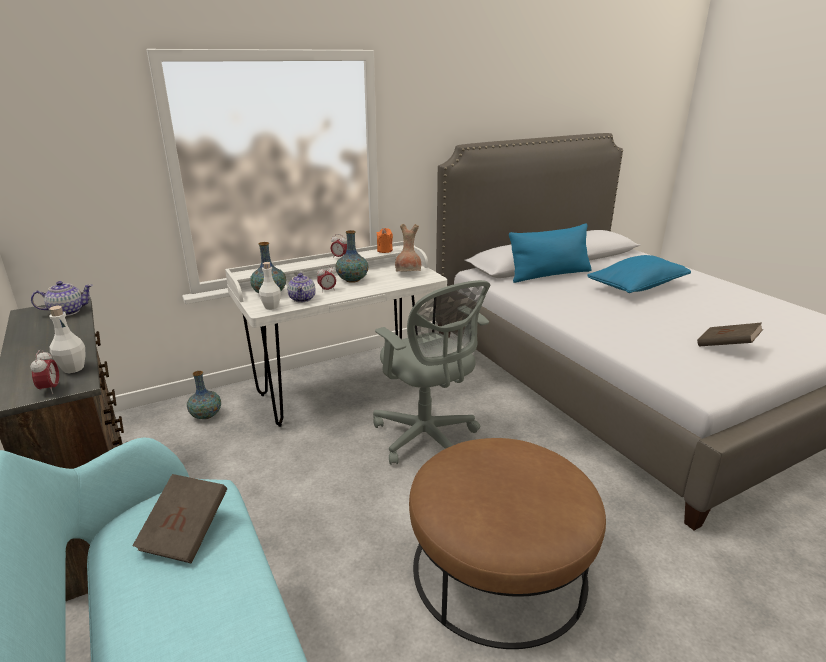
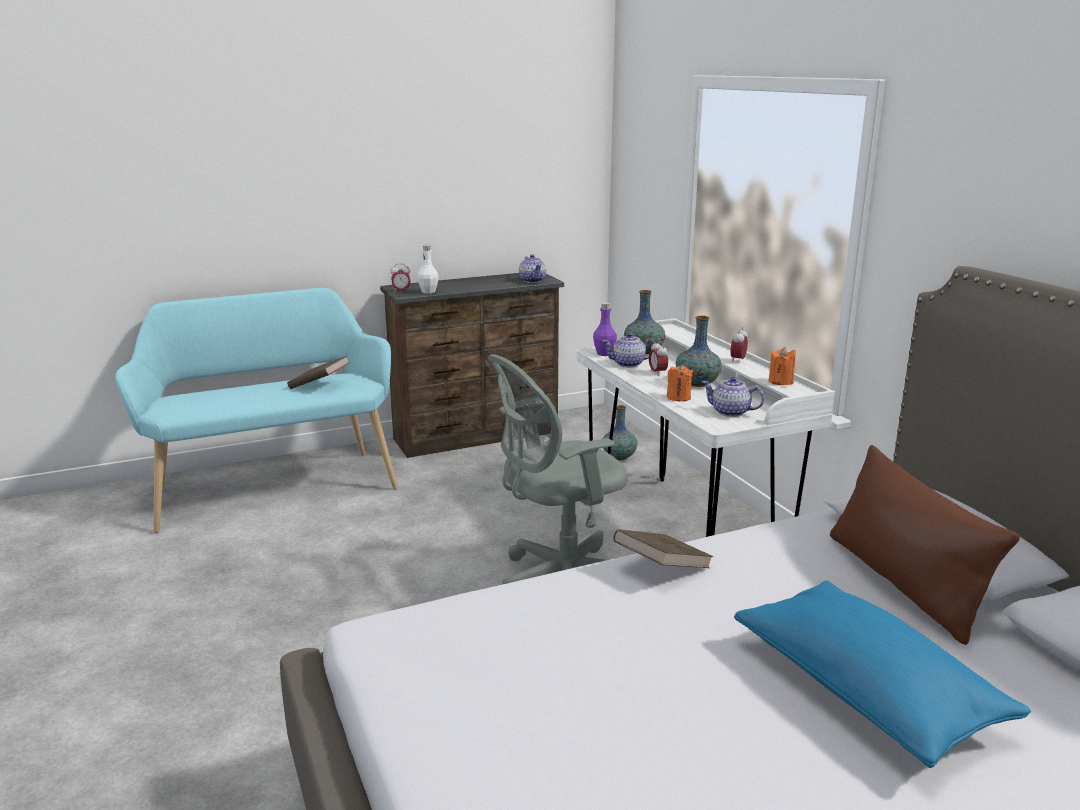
camera: 95 degrees right, 5 degrees down
(271, 307) = (604, 354): white bottle -> purple bottle
(382, 285) = (678, 397): none -> orange candle
(408, 273) = (731, 412): brown vase -> teapot
(498, 569) = (328, 610): brown ottoman -> none
(549, 275) = (903, 583): blue pillow -> brown pillow
(726, 346) = (504, 705): brown book -> brown book (661, 568)

